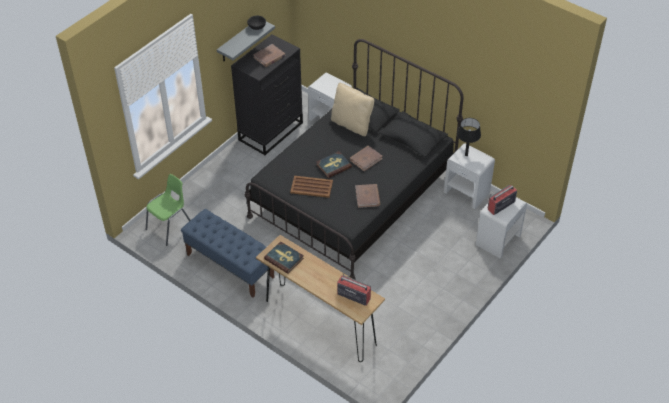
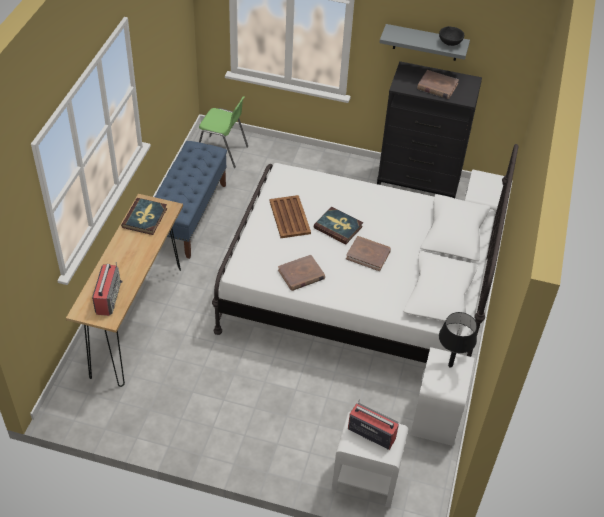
camera: 65 degrees right, 0 degrees up
(352, 124) = (423, 224): beige pillow -> none
(353, 196) = (357, 293): black bed -> white bed

